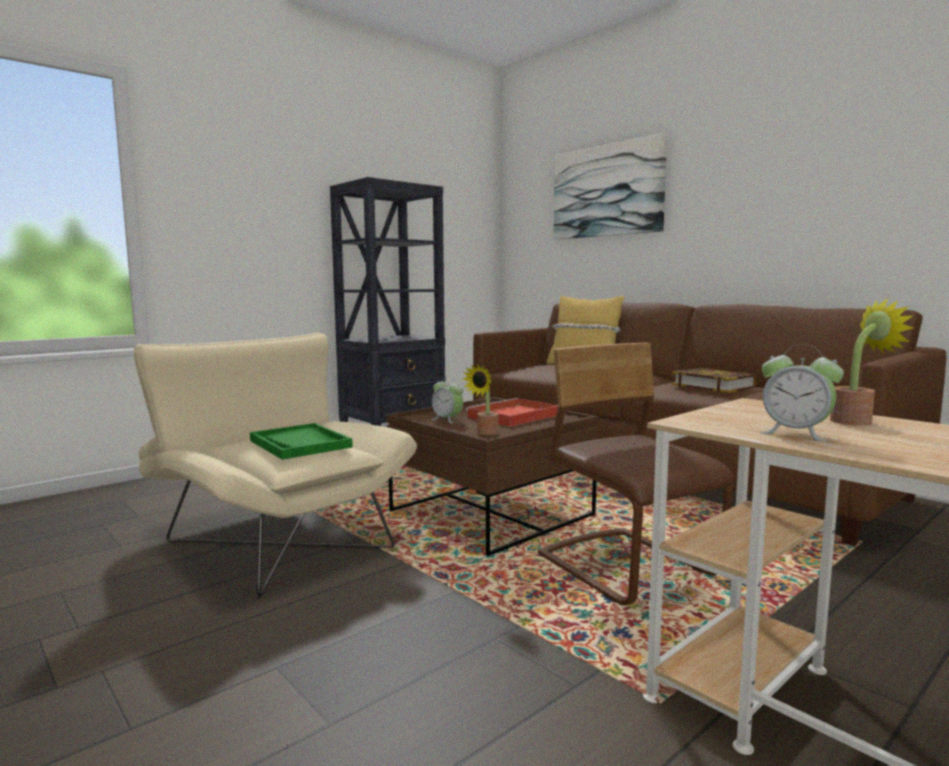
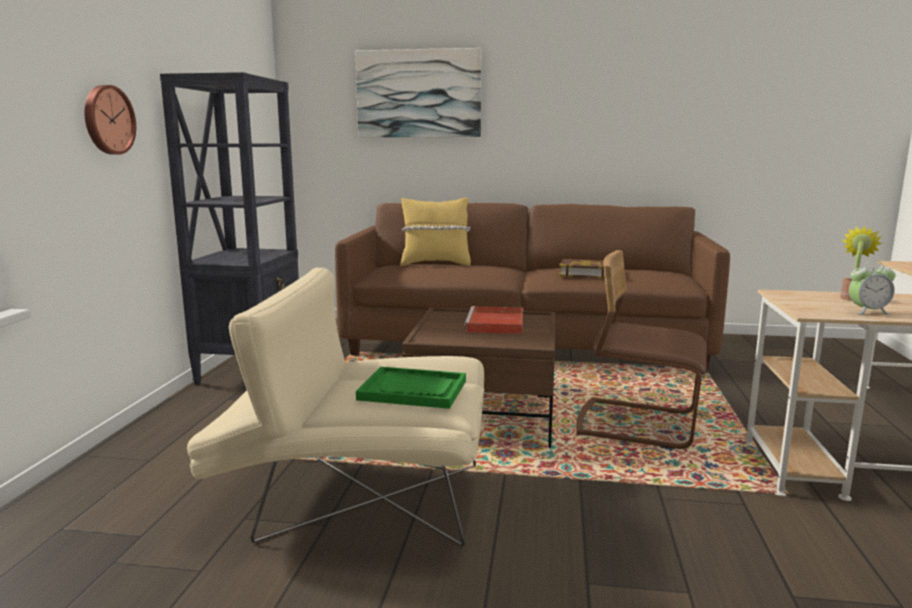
camera: 40 degrees left, 5 degrees up
(267, 221) = (107, 120): none -> wall clock
(447, 420) = (459, 338): alarm clock -> none
(485, 433) = (523, 343): potted plant -> none

